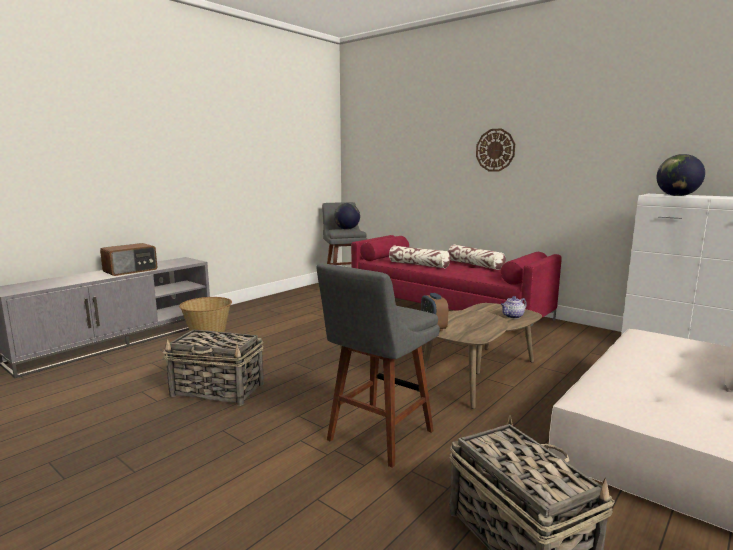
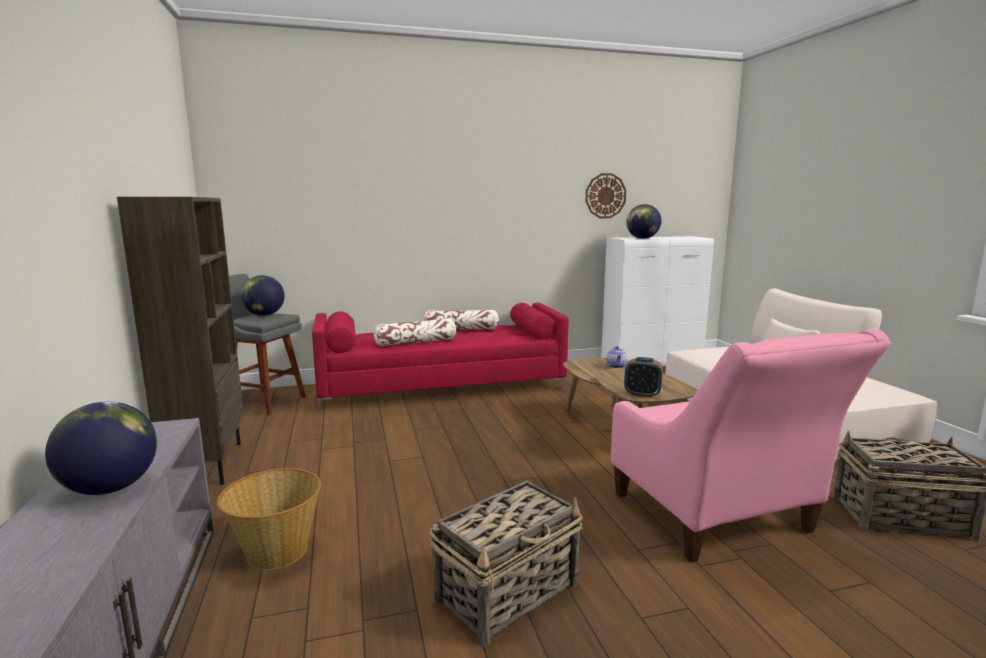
camera: 55 degrees left, 0 degrees up
(131, 270) = (110, 488): radio -> globe
(265, 302) = (207, 464): none -> brown bookcase
(377, 438) = (719, 519): grey stool -> pink armchair
(495, 150) = (461, 197): wall clock -> wall clock (605, 196)

